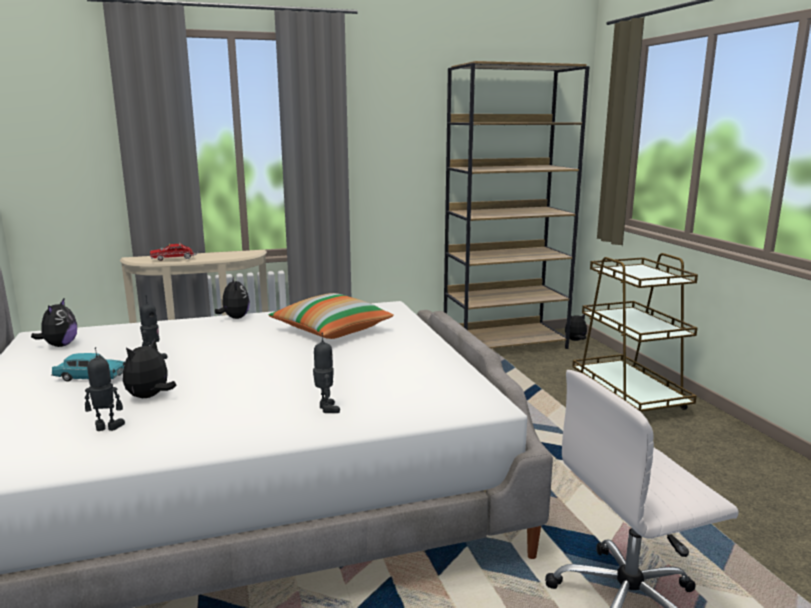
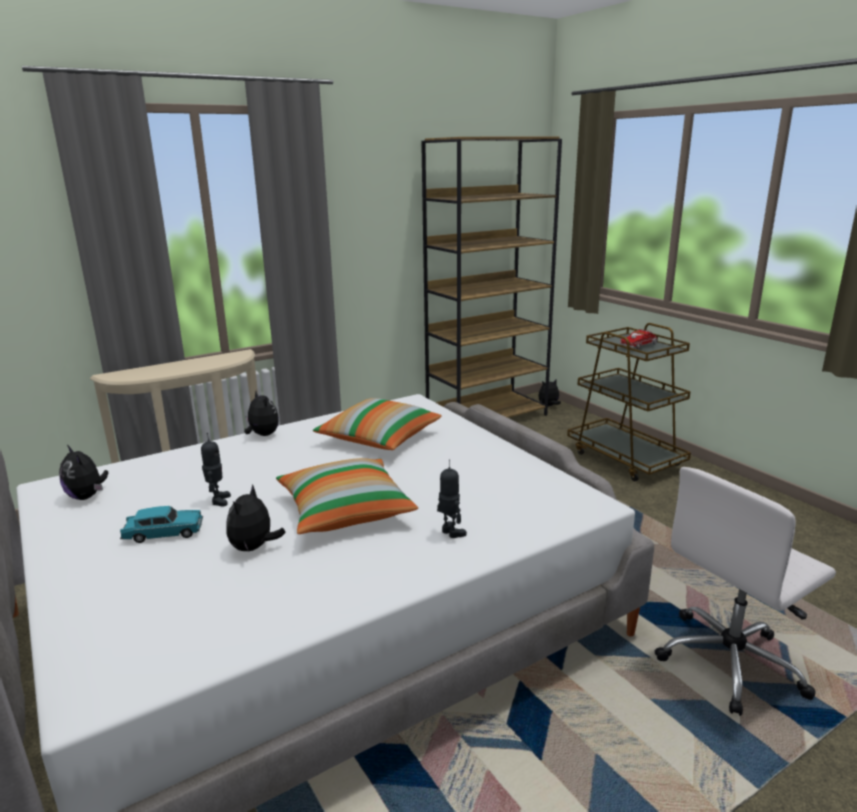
camera: 15 degrees left, 5 degrees up
(60, 345) = (87, 496): plush toy -> plush toy turned 150 degrees clockwise
(107, 428) = (240, 594): toy robot -> none
(175, 259) = (161, 372): toy truck -> toy truck (639, 346)
(249, 380) = (344, 511): none -> pillow

